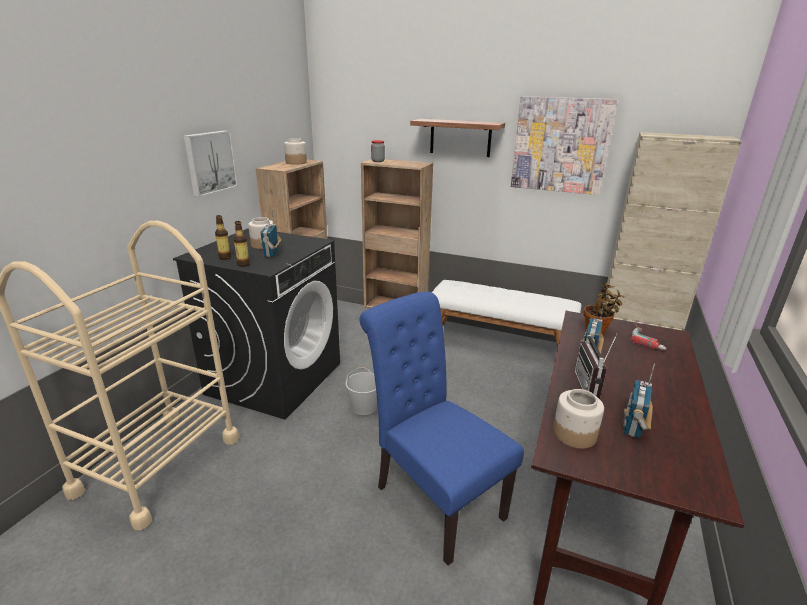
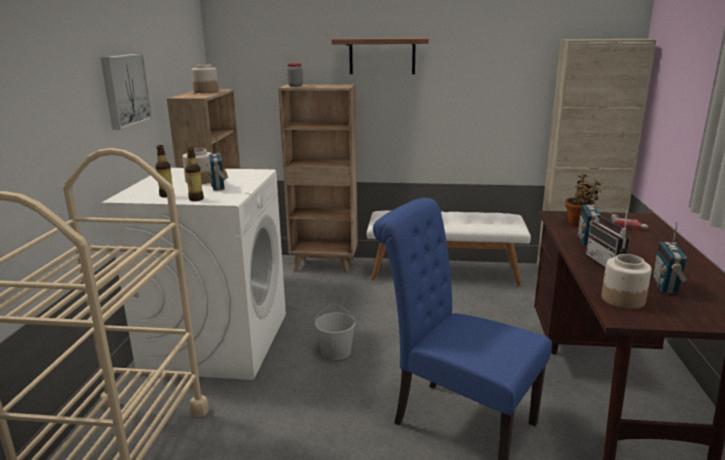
camera: 15 degrees left, 5 degrees down
(275, 378) = (217, 341): black washing machine -> white washing machine
(560, 145) = (486, 57): picture -> none

